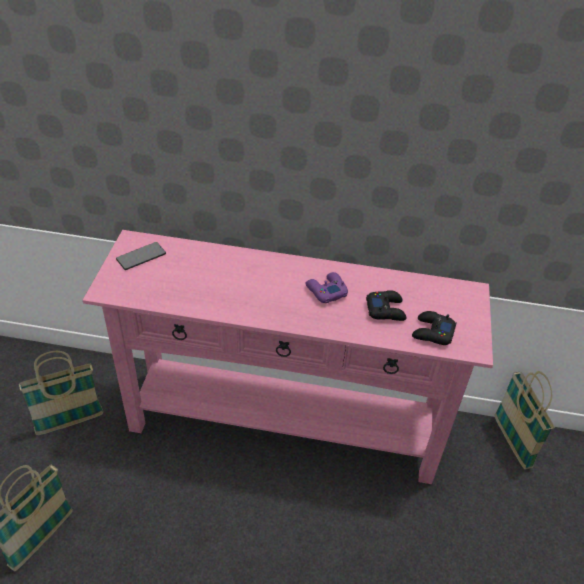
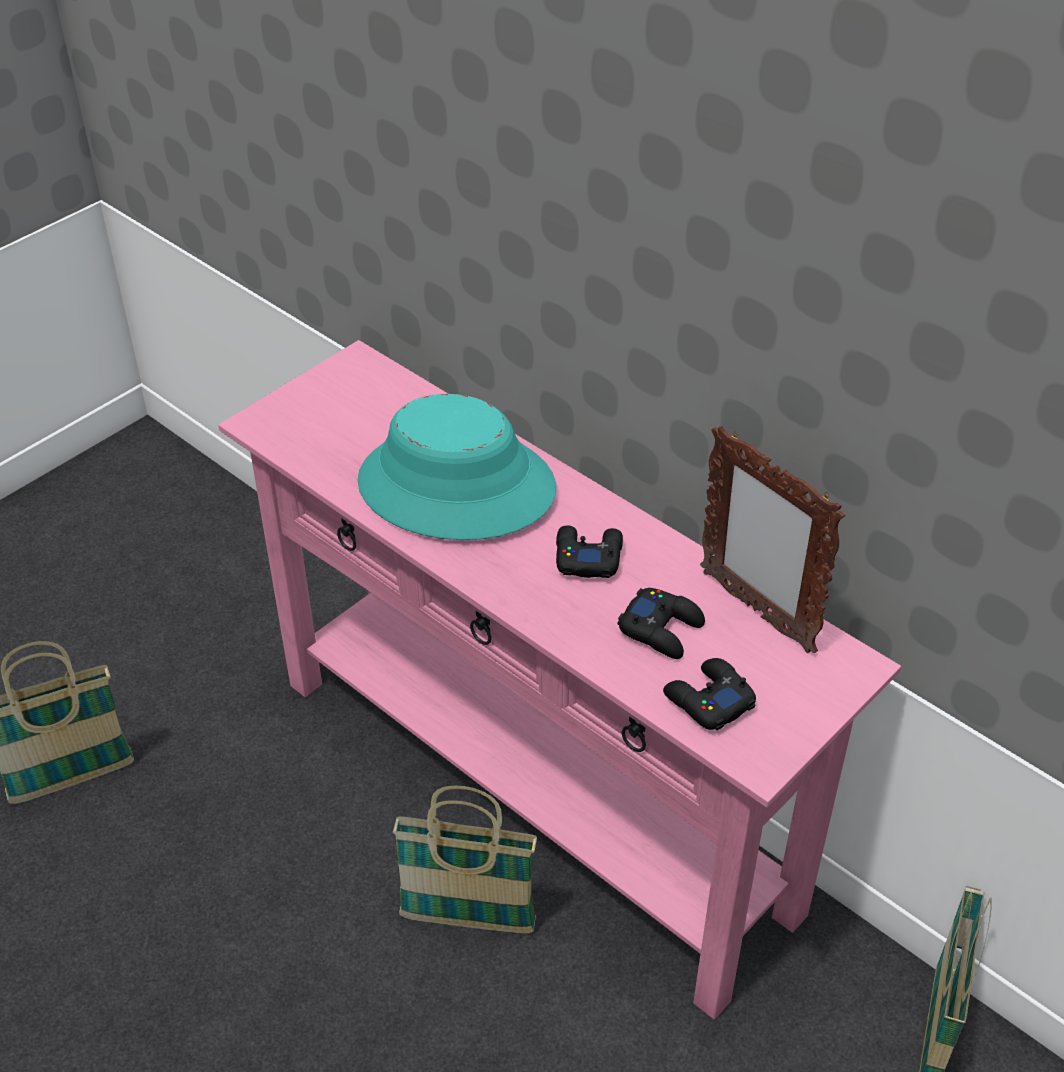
camera: 35 degrees right, 0 degrees up
(70, 422) = (219, 633): basket -> basket (468, 920)
(141, 257) = (349, 392): phone -> none
(236, 283) = (456, 487): none -> turquoise hat
(326, 291) = (587, 557): purple game controller -> black game controller
(416, 285) = (756, 611): none -> picture frame

